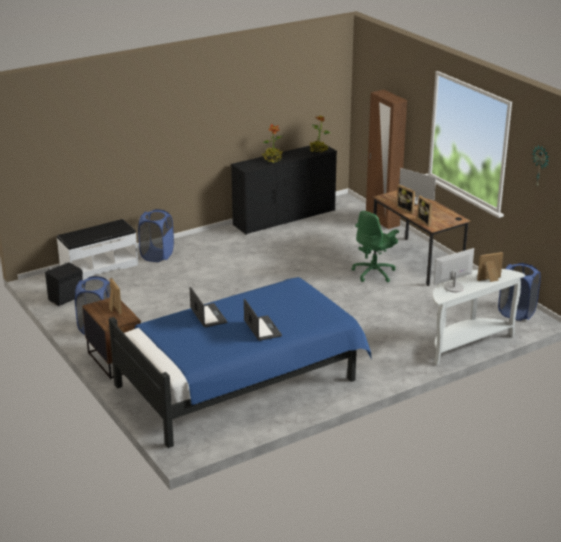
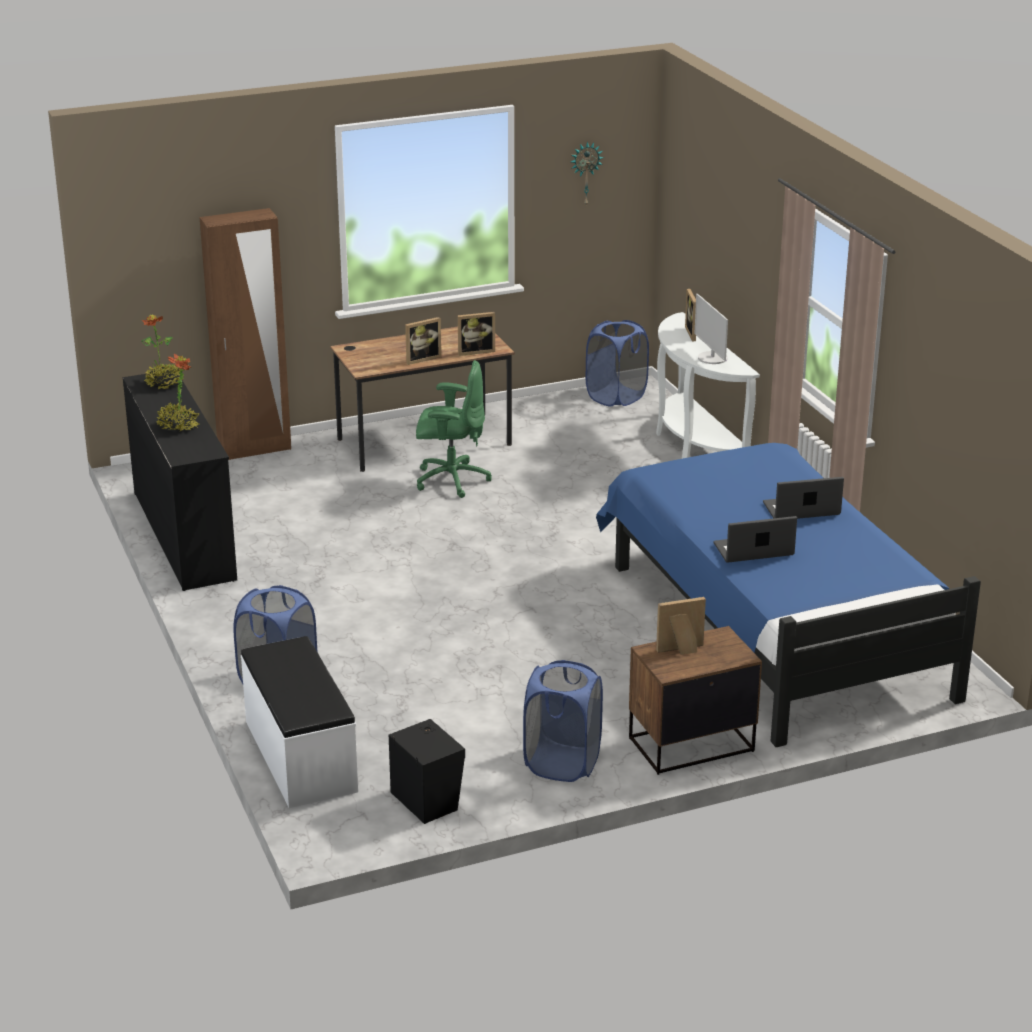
camera: 80 degrees left, 0 degrees up
(374, 273) = (450, 480): green office chair -> green office chair turned 45 degrees counterclockwise
(416, 201) = (393, 348): monitor -> none

